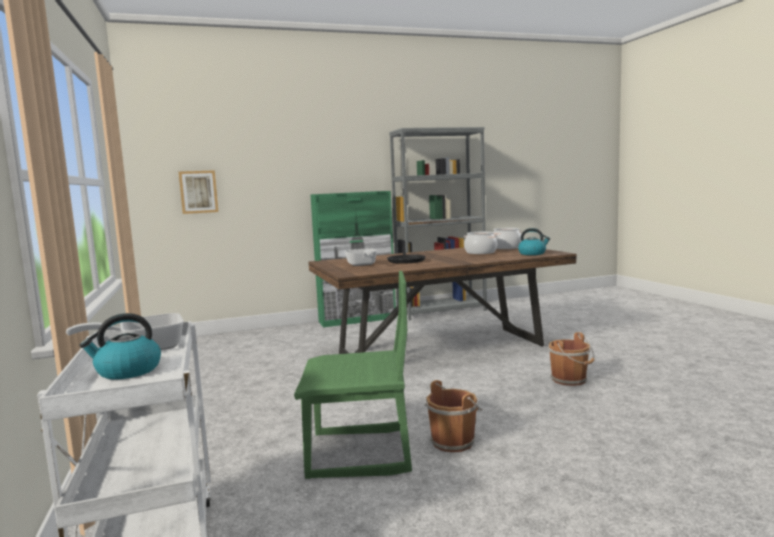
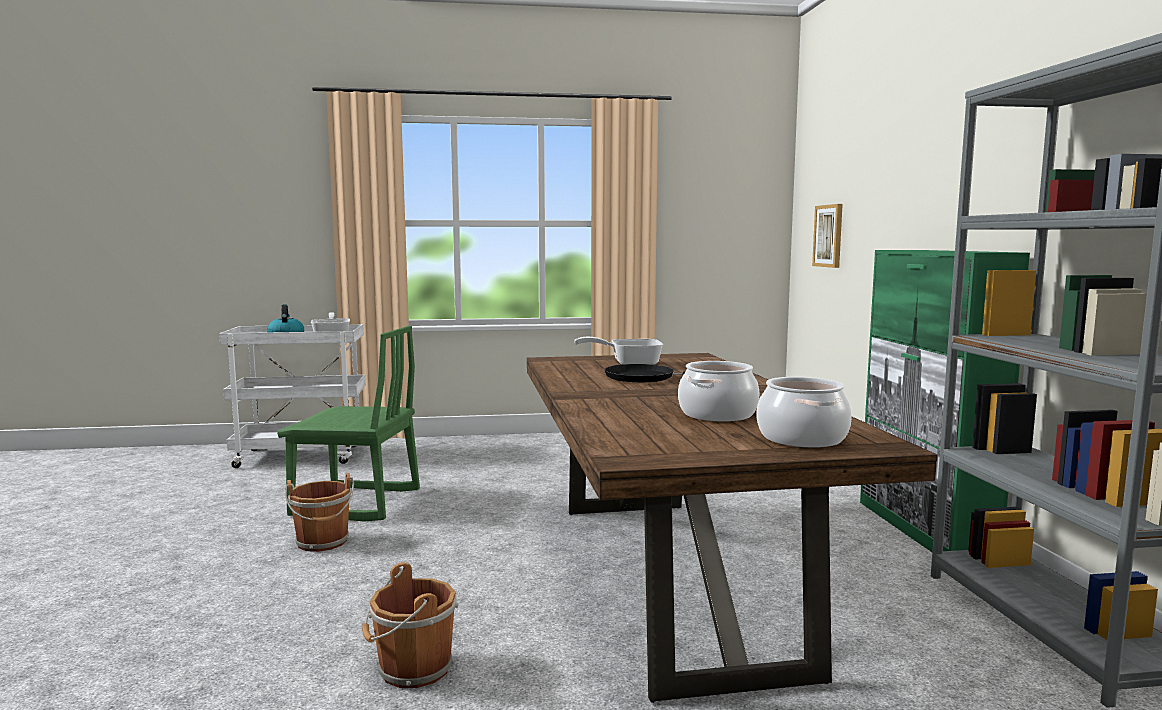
camera: 100 degrees right, 0 degrees up
(359, 453) = (356, 504): green chair -> green chair turned 90 degrees counterclockwise
(532, 253) = (646, 440): kettle -> none

